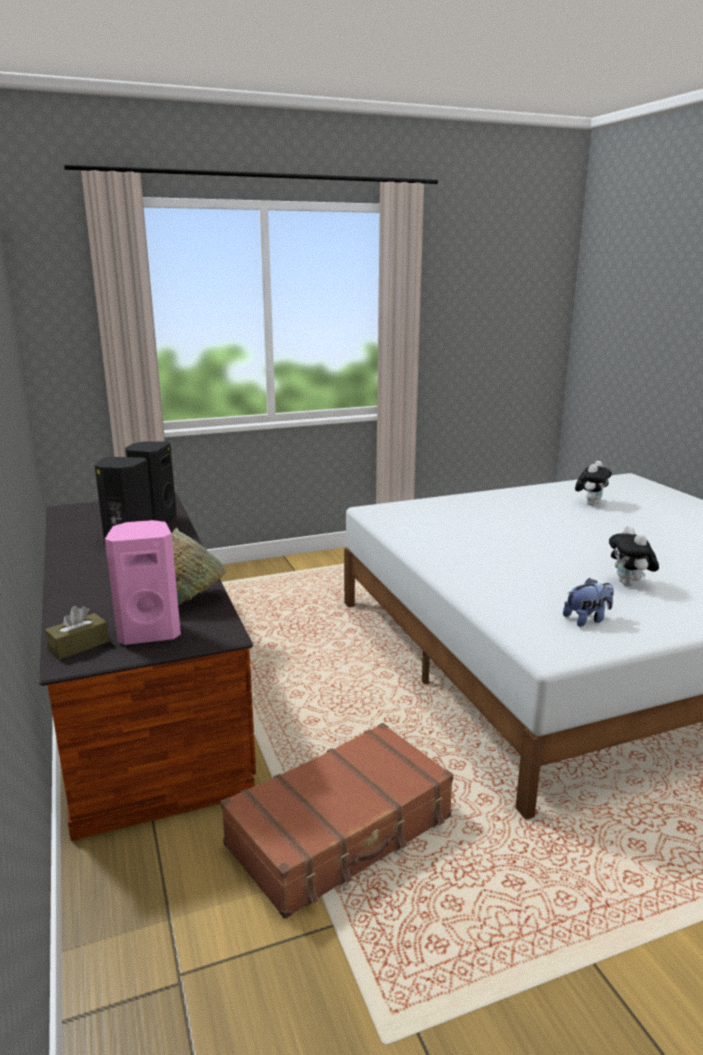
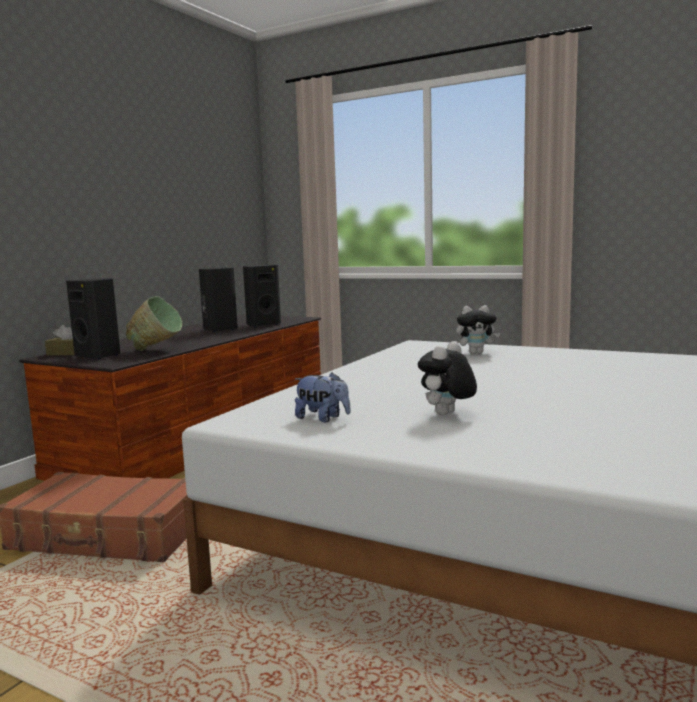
camera: 50 degrees right, 10 degrees down
(150, 632) = (100, 356): pink speaker -> black speaker
(590, 503) = (645, 370): plush toy -> plush toy (476, 353)

